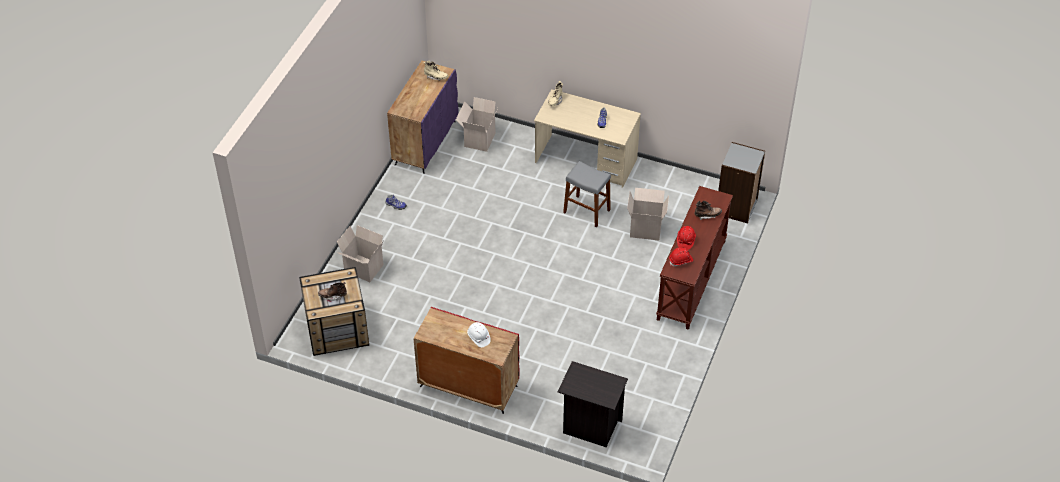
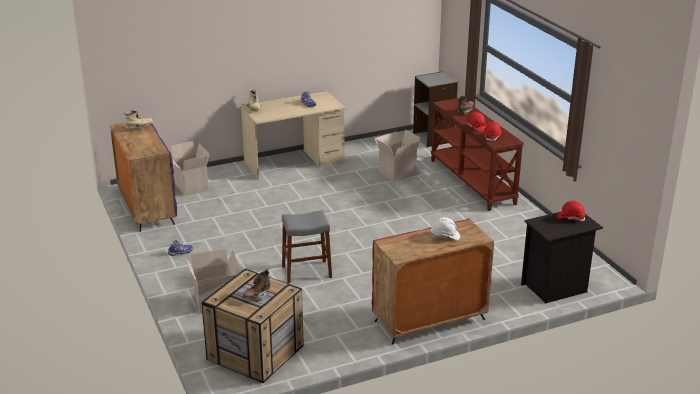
camera: 45 degrees left, 20 degrees down
(586, 211) = (340, 184): grey stool -> grey stool (306, 272)
(606, 384) = (570, 218): none -> red hard hat

